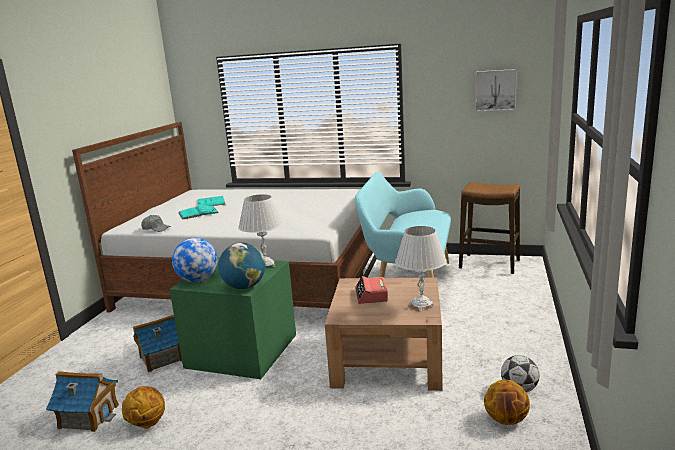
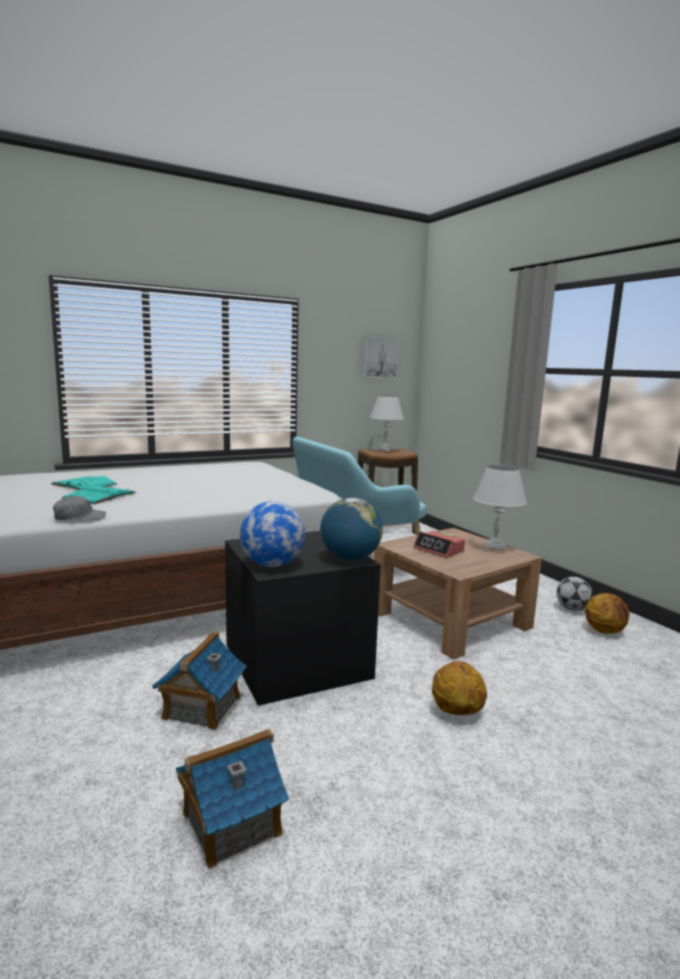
camera: 45 degrees left, 5 degrees down
(147, 423) = (337, 783): basketball -> basketball (456, 711)
(244, 350) = (298, 659): green storage box -> black storage box
(265, 265) = (316, 537): white table lamp -> white table lamp (385, 450)

